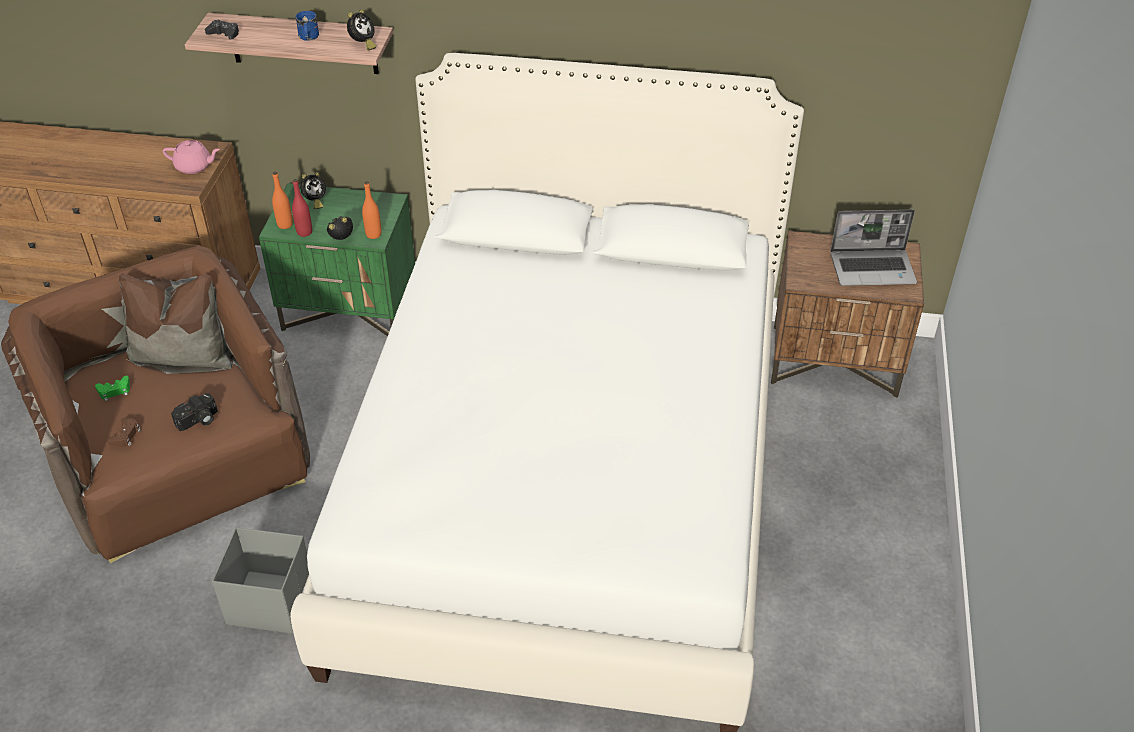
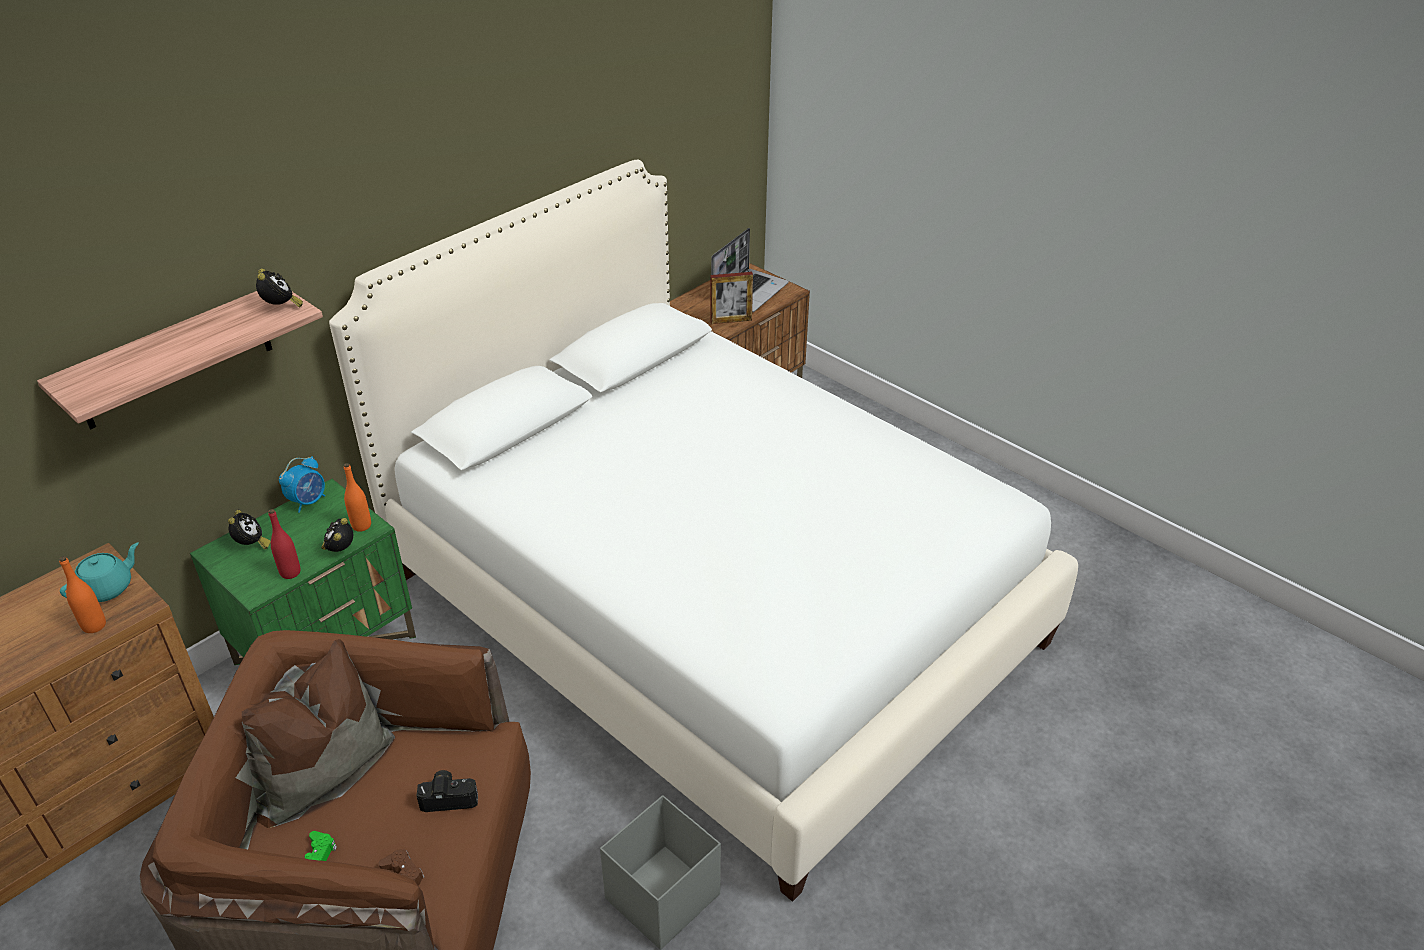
camera: 55 degrees left, 5 degrees down
(194, 167) = (108, 588): pink teapot -> turquoise teapot
(198, 421) = (450, 796): camera -> camera turned 90 degrees counterclockwise
(224, 34) = (104, 383): black game controller -> none
(285, 224) = (257, 582): orange bottle -> orange bottle (94, 625)
(308, 38) = (211, 334): blue mug -> none
(375, 198) = (308, 501): none -> alarm clock
(815, 279) = (731, 320): none -> picture frame

